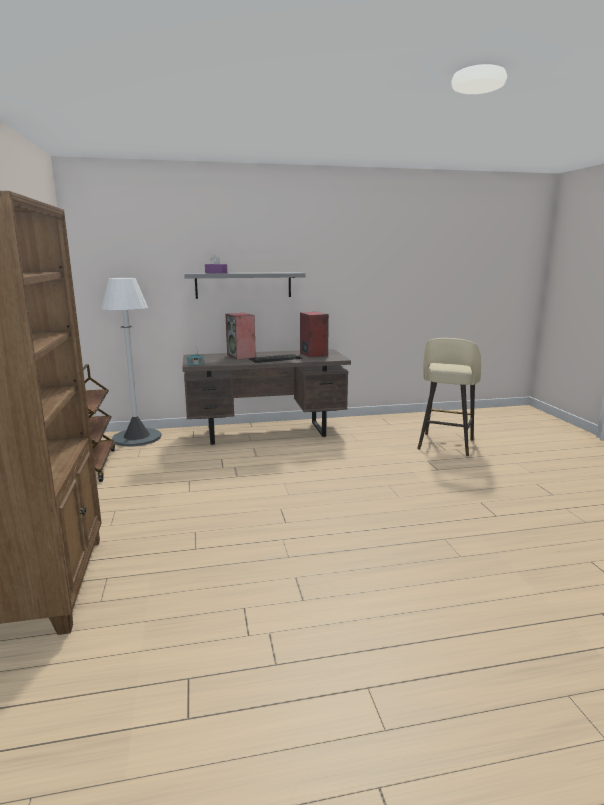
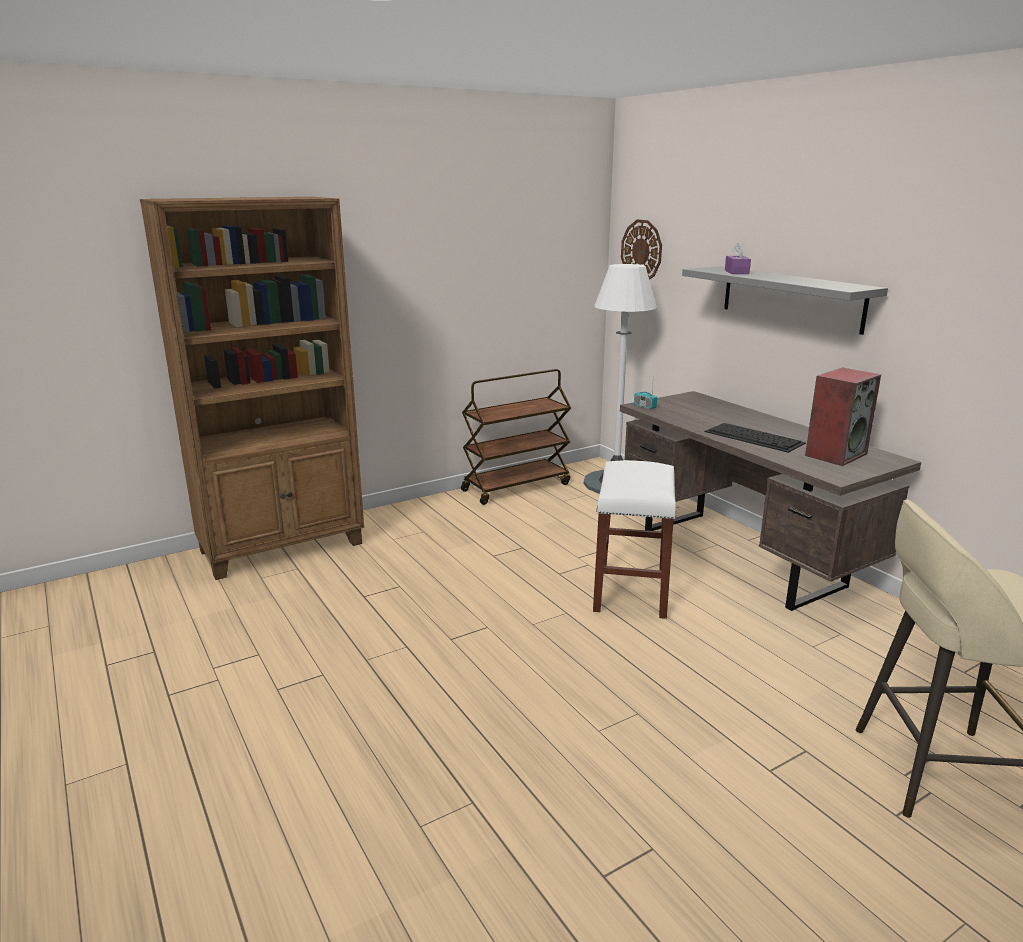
camera: 70 degrees right, 5 degrees up
(107, 269) = (641, 251): none -> wall clock
(241, 356) = (735, 417): speaker -> none
(275, 463) = (630, 590): none -> white stool

